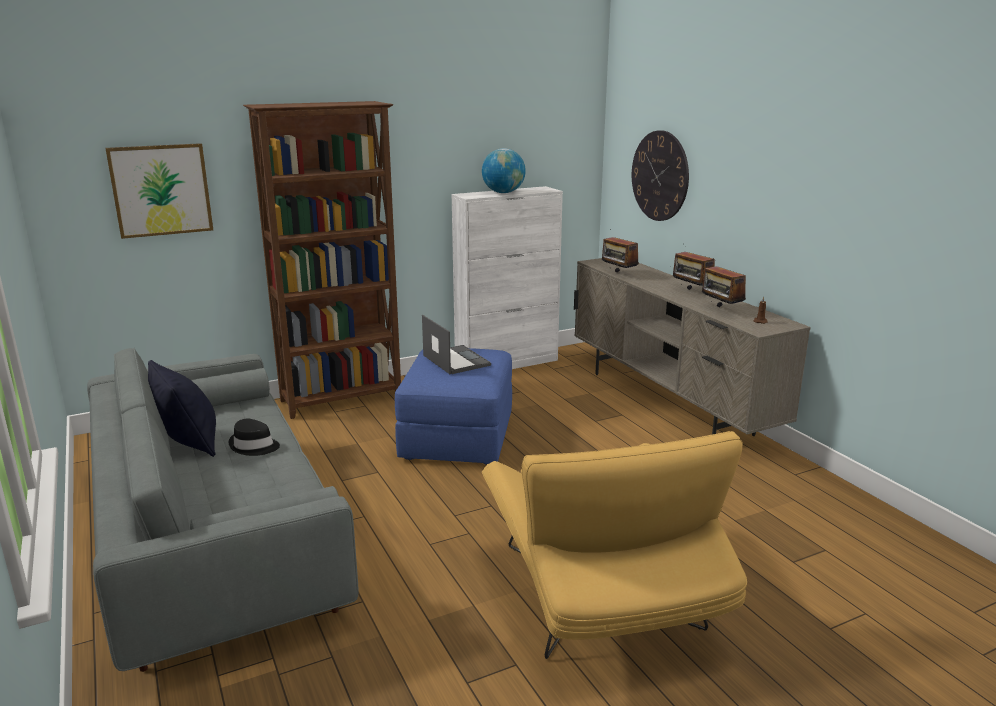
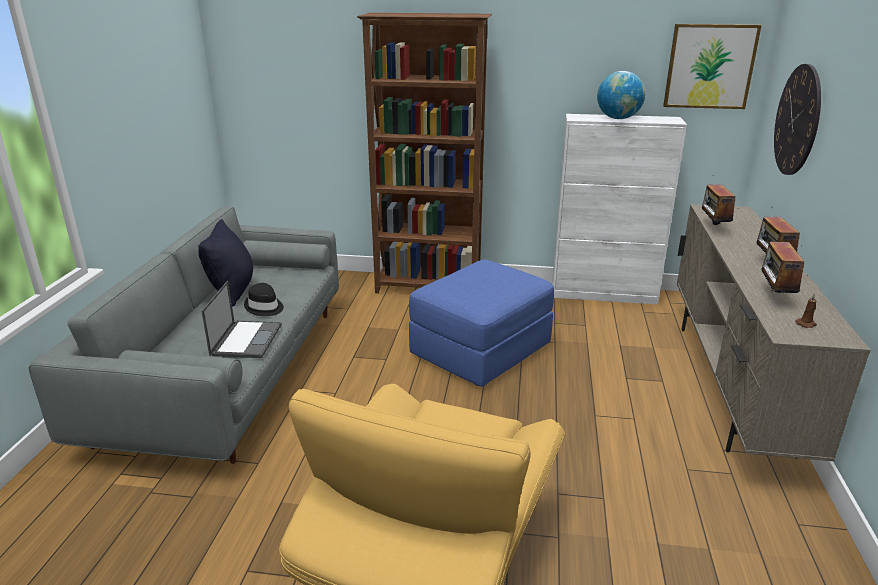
camera: 35 degrees right, 5 degrees up
(161, 190) = (304, 83): picture -> picture (710, 66)
(455, 360) = (488, 278): laptop -> laptop (246, 339)

